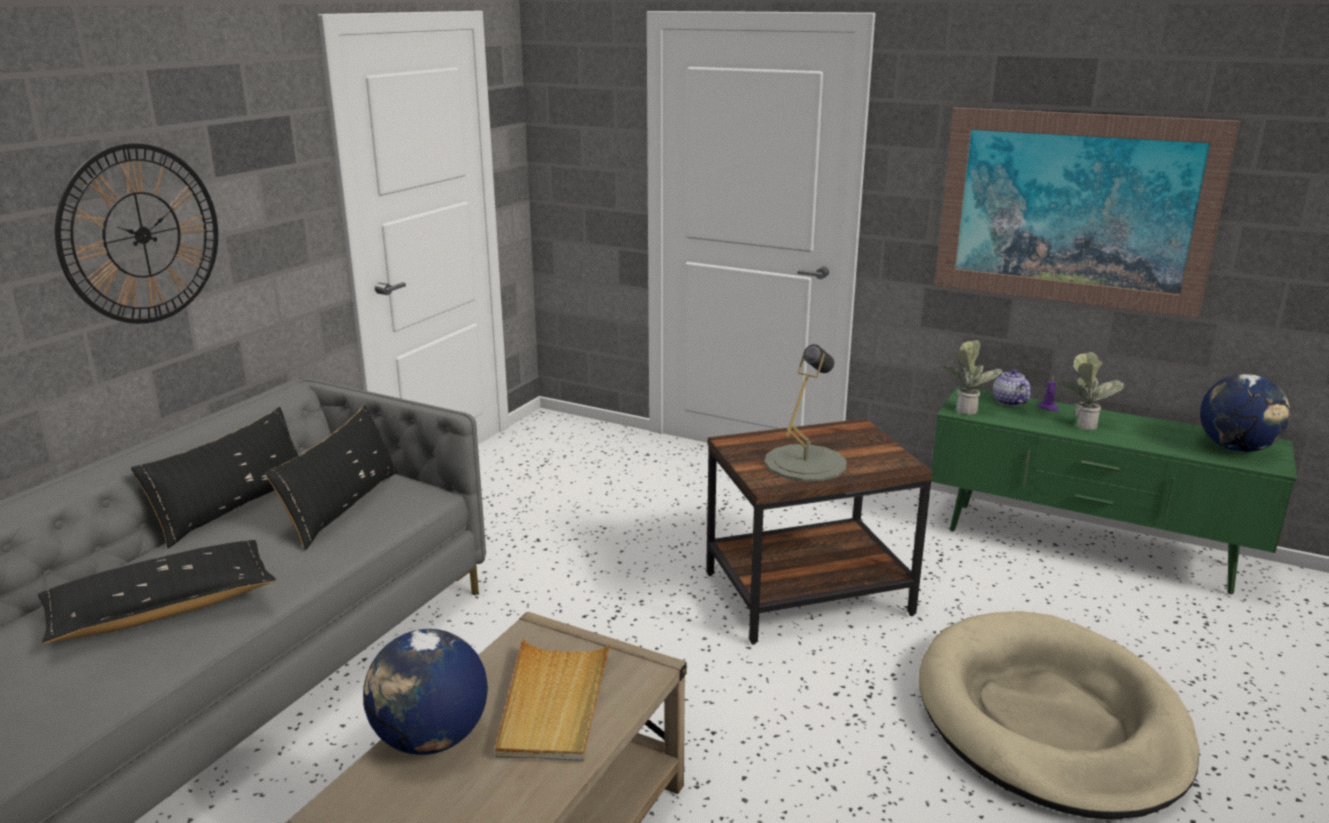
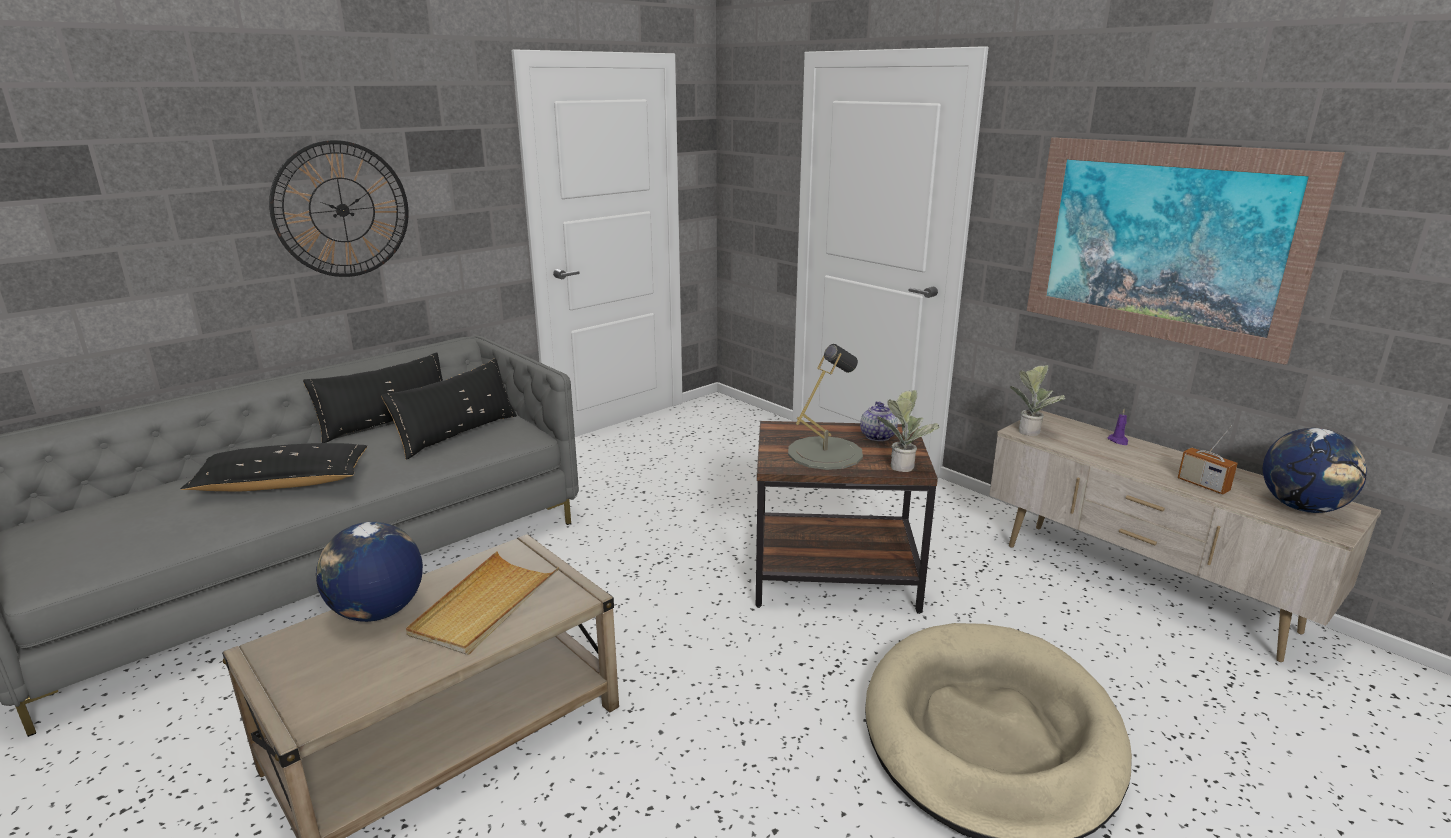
camera: 20 degrees right, 0 degrees up
(1008, 402) = (1080, 430): teapot -> teapot (877, 436)
(1082, 423) = (1143, 459): potted plant -> potted plant (903, 464)
(1087, 548) = (1142, 587): green tv stand -> beige tv stand
(1148, 440) = (1203, 485): none -> radio

